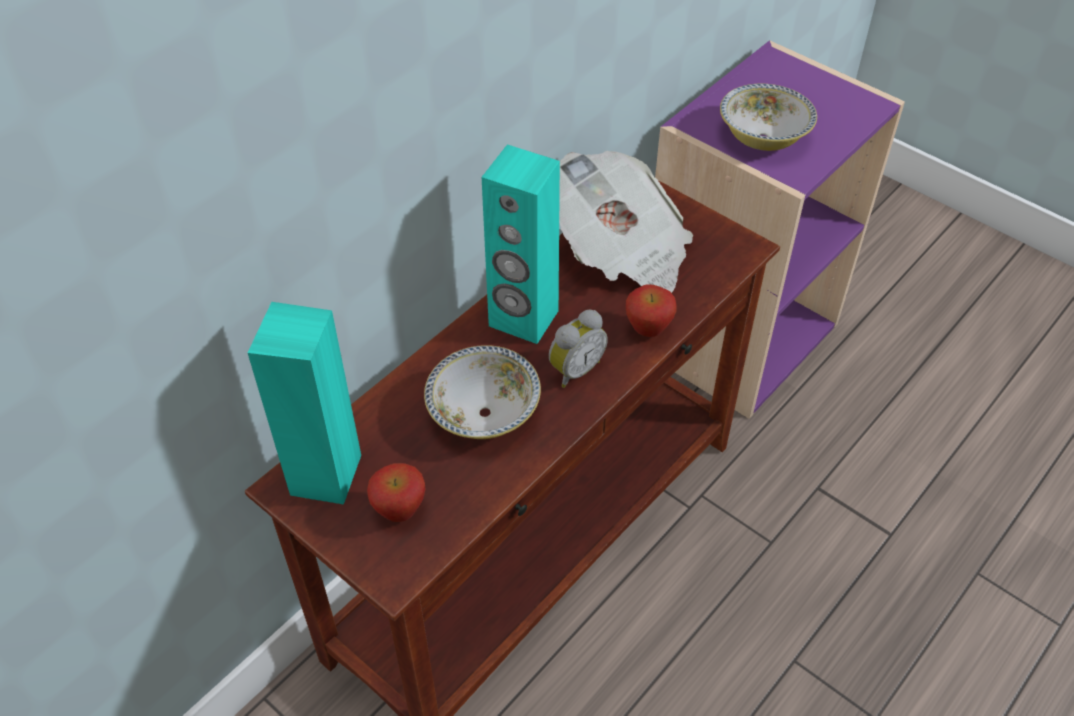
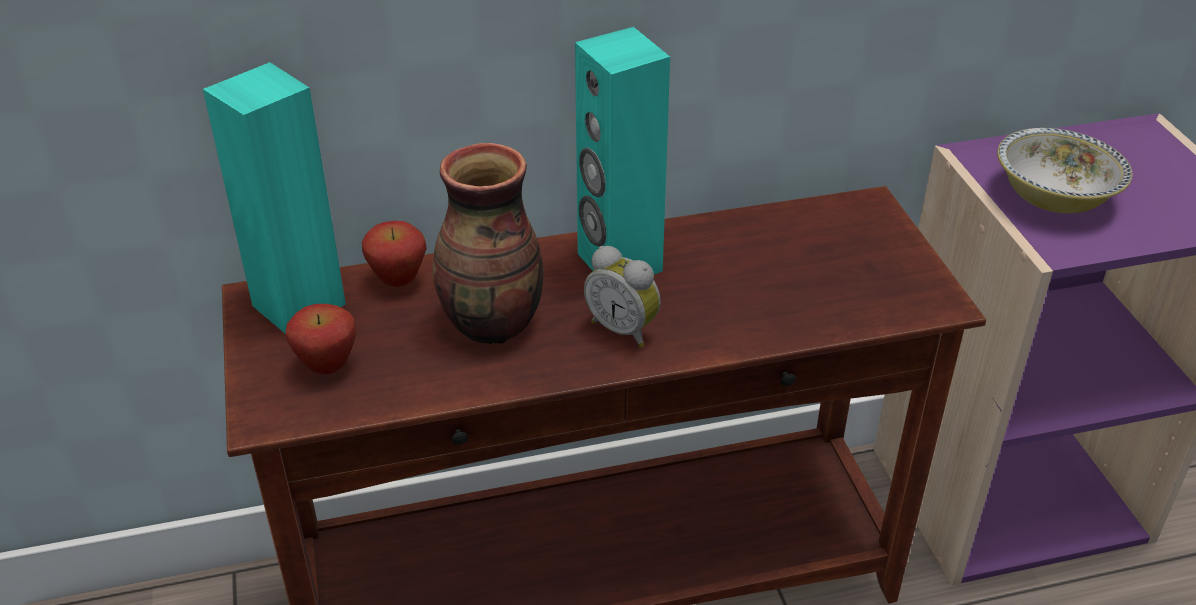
camera: 35 degrees right, 10 degrees down
(483, 414) = (492, 324): bowl -> vase
(574, 369) = (624, 329): alarm clock -> alarm clock turned 45 degrees clockwise
(622, 252) = (787, 249): newspaper -> none
(648, 331) = (741, 330): apple -> apple (398, 281)

